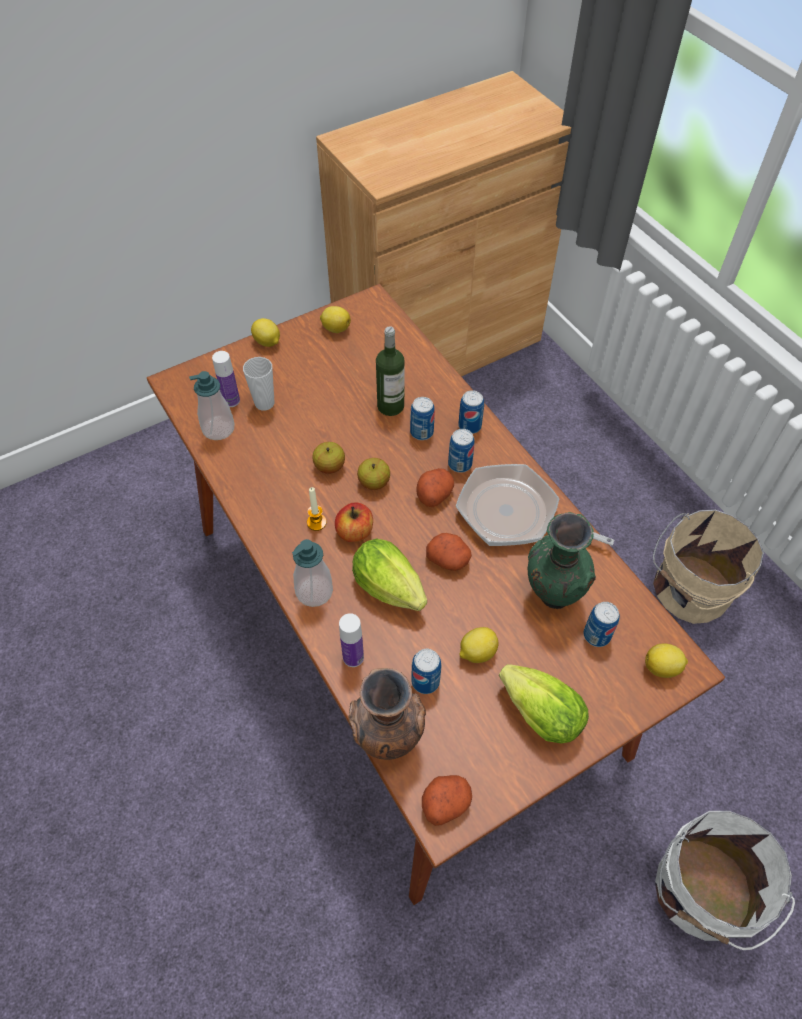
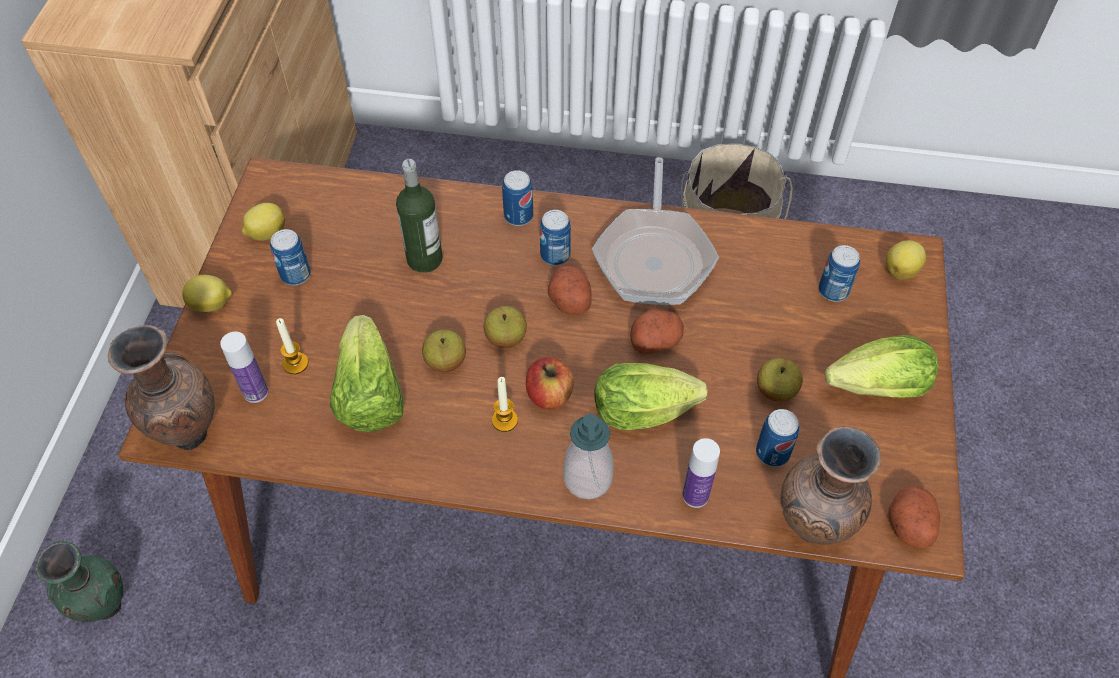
camera: 50 degrees left, 0 degrees up
(182, 393) = (187, 433): none -> brown vase
(218, 429) = (282, 430): soap dispenser -> none
(264, 403) = (295, 363): cup -> candle
(275, 449) = (369, 394): none -> lettuce
(421, 432) = (485, 257): can -> can (296, 275)
(477, 652) = (776, 390): lemon -> apple
(514, 515) = (654, 256): frying pan -> frying pan turned 60 degrees counterclockwise
(551, 596) = (766, 293): green vase -> green vase (104, 608)
(700, 893) = (985, 455): white bucket -> none

